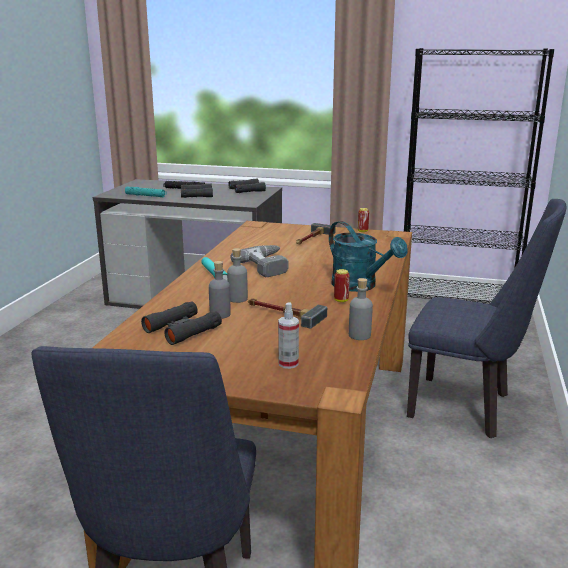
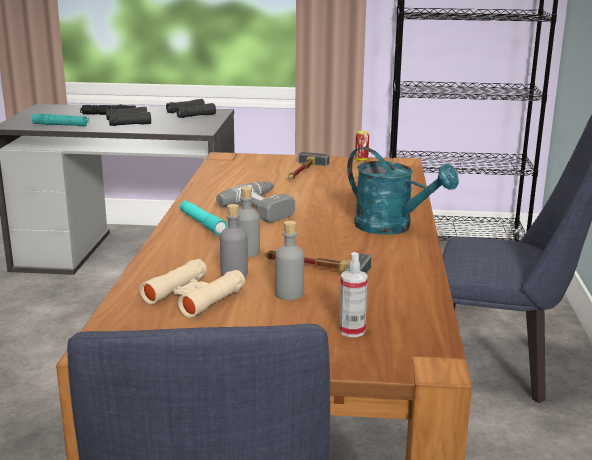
camera: 10 degrees left, 0 degrees up
(182, 329) = (194, 296): black binoculars -> beige binoculars
(341, 300) = (377, 247): can -> none
(359, 335) = (422, 289): grey bottle -> grey bottle (289, 294)

